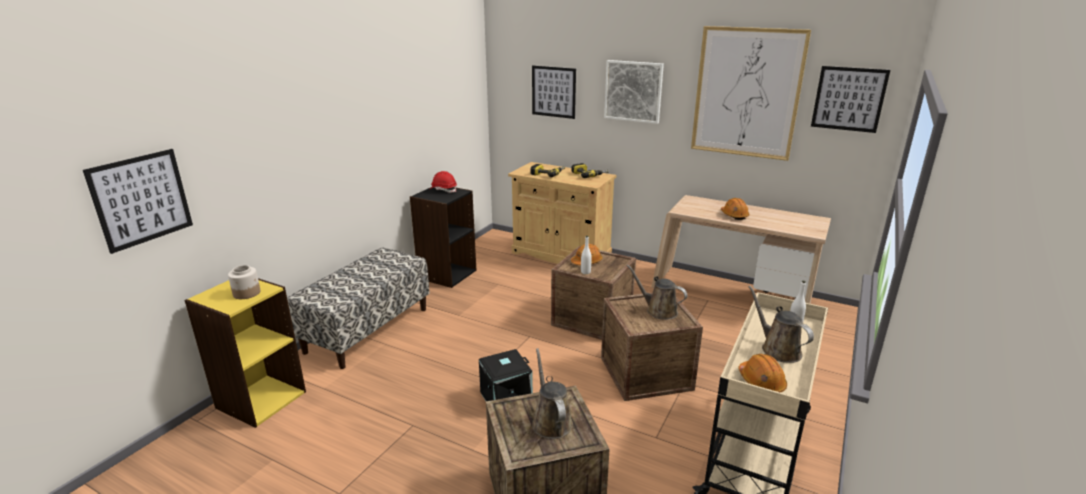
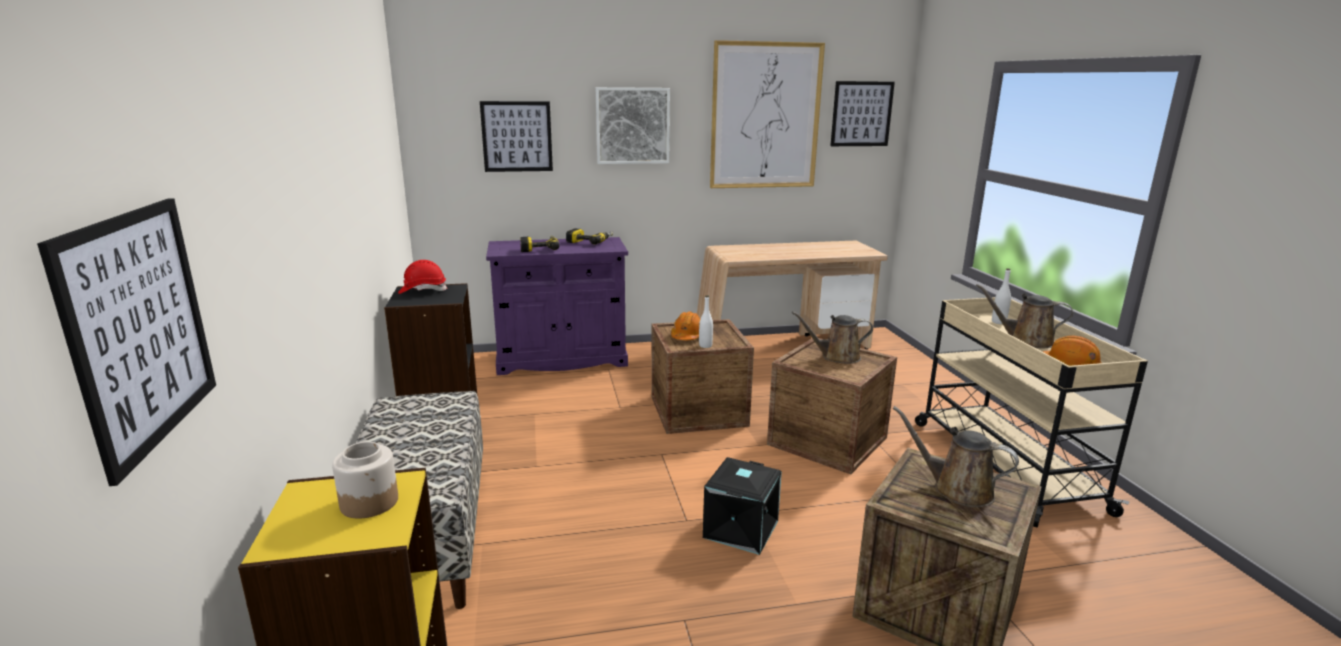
camera: 40 degrees left, 5 degrees down
(561, 254) = (561, 359): beige cabinet -> purple cabinet
(734, 215) = (785, 252): orange hard hat -> none

